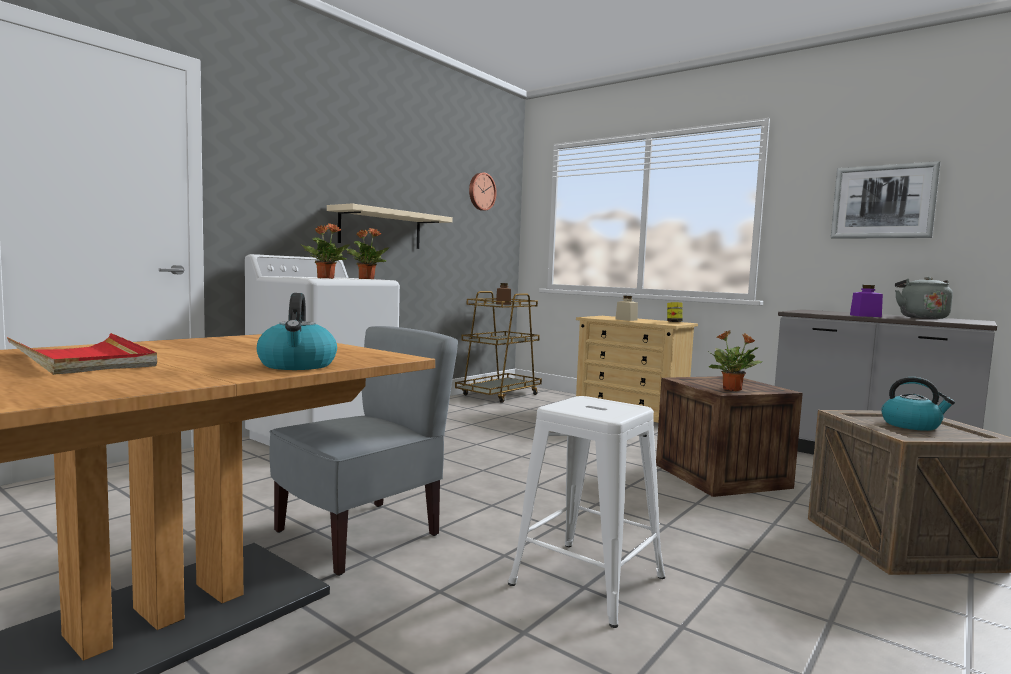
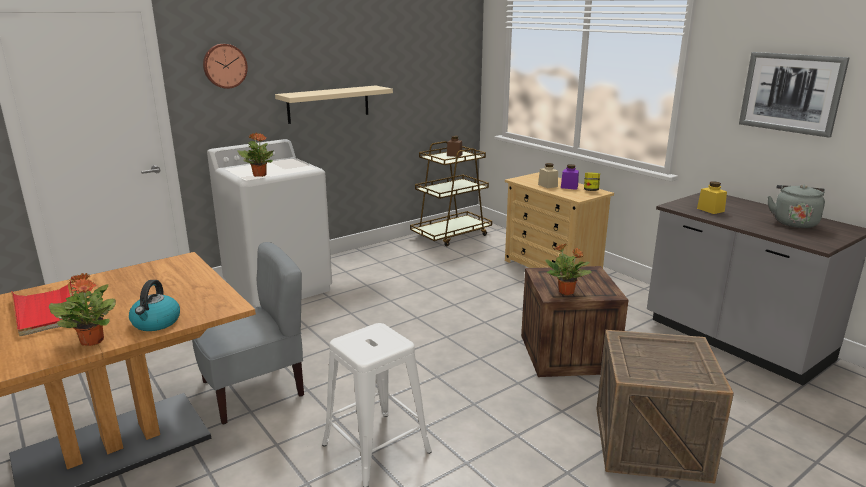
camera: 15 degrees right, 15 degrees up
(366, 279) = (297, 168): potted plant -> potted plant (92, 340)
(481, 191) = (433, 48): wall clock -> wall clock (224, 66)
(833, 313) = (710, 210): none -> yellow jar
(865, 316) = (731, 220): purple jar -> purple jar (569, 187)
(911, 425) = (664, 358): kettle -> none

